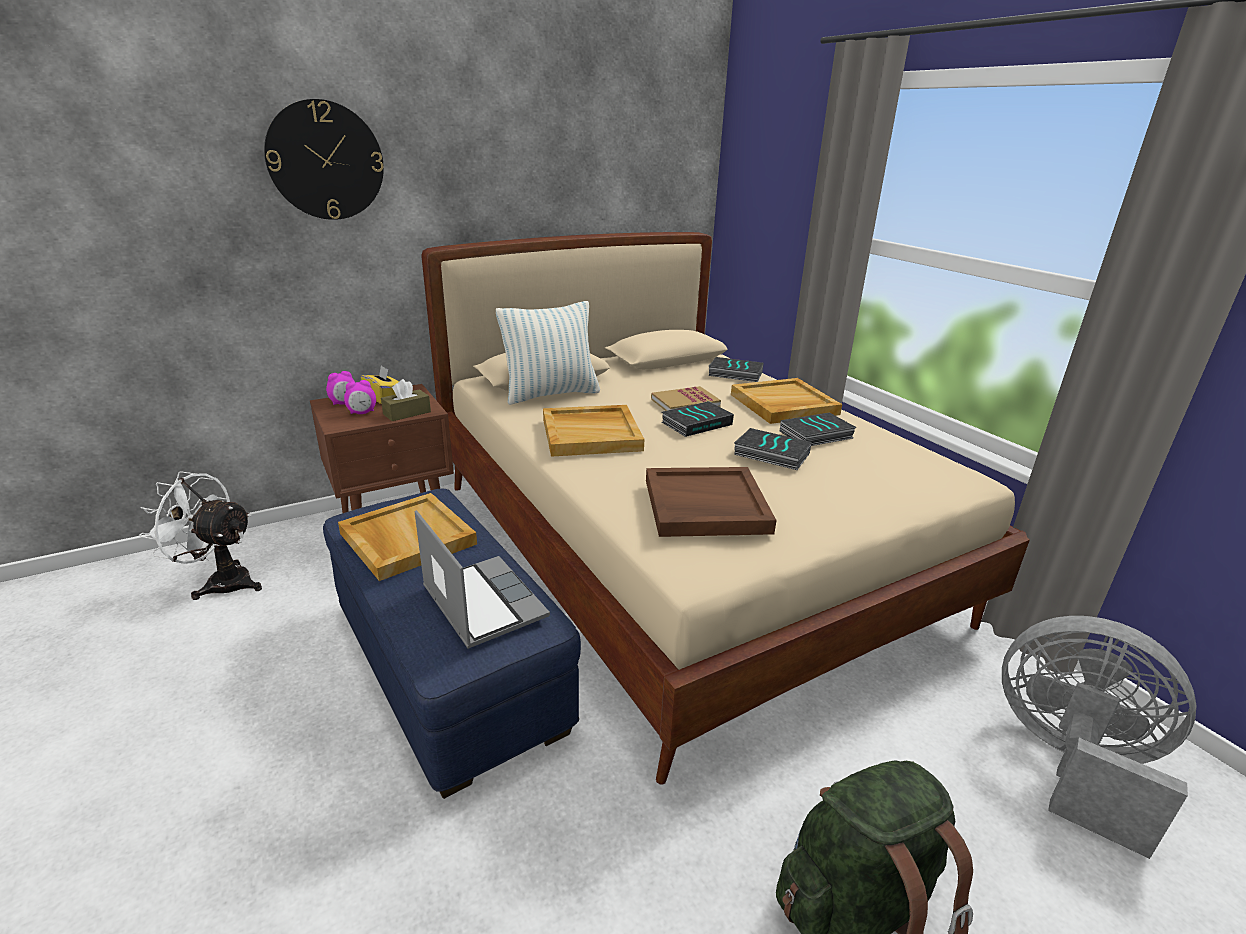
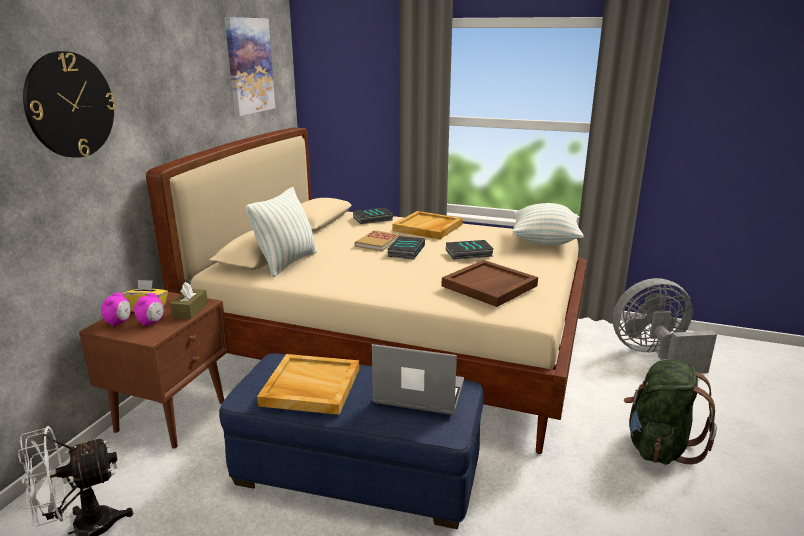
camera: 40 degrees left, 5 degrees down
(592, 434) = (362, 275): beige tray -> none
(626, 140) = (249, 66): none -> picture
(816, 435) = (470, 238): book -> none
(927, 479) = (544, 242): none -> pillow

